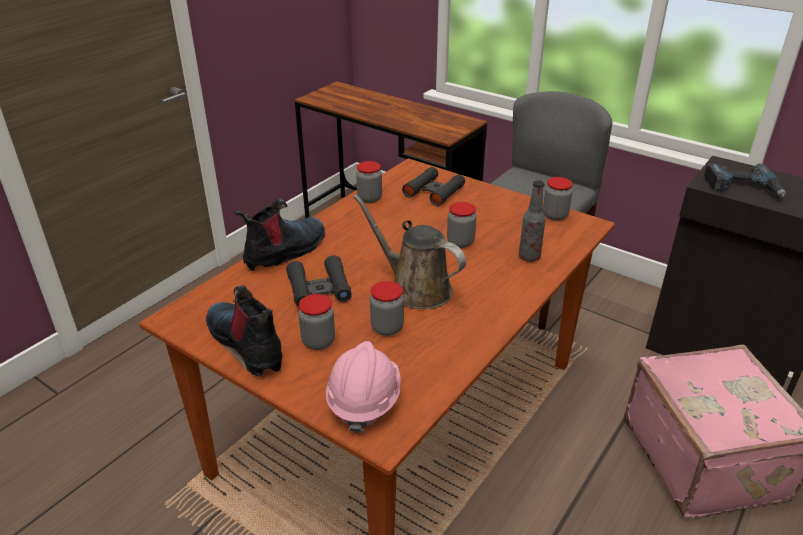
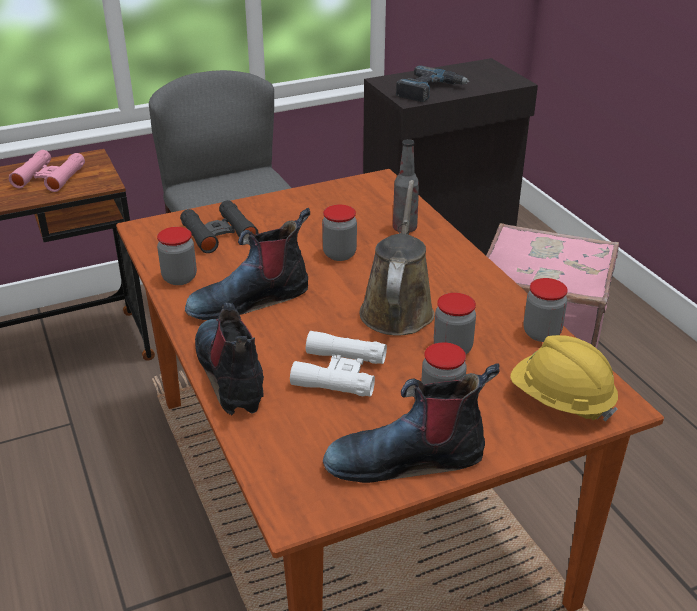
camera: 60 degrees left, 0 degrees up
(319, 289) = (339, 372): black binoculars -> white binoculars
(364, 401) = (560, 401): pink hard hat -> yellow hard hat
(370, 229) = (250, 299): none -> boot
(416, 288) = (397, 308): brown watering can -> brown watering can turned 120 degrees clockwise
(431, 121) = (49, 177): none -> pink binoculars
(555, 215) = (347, 189): jar -> jar (541, 333)

